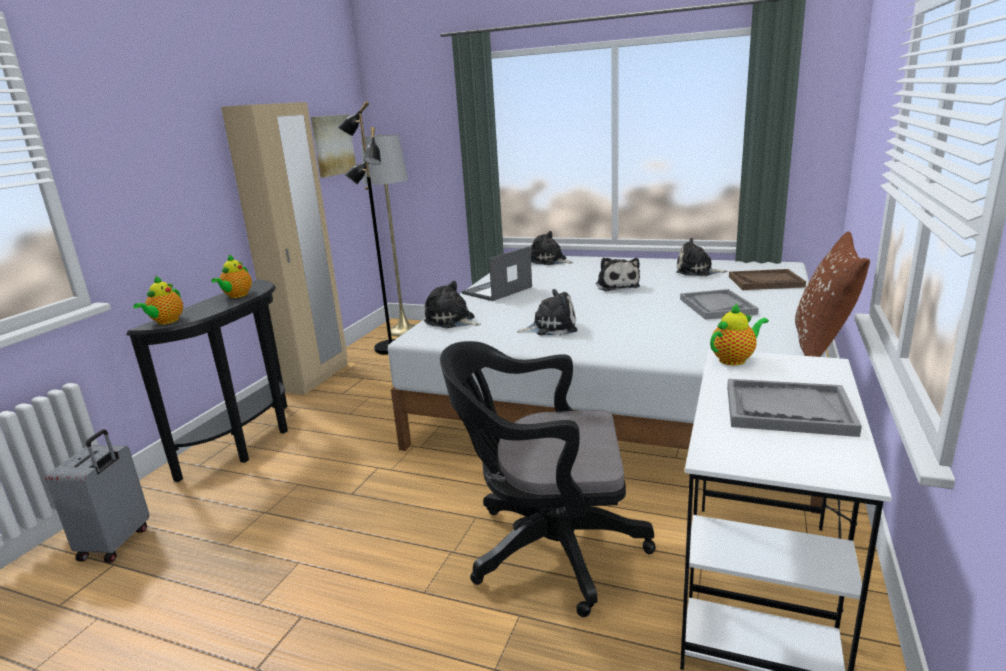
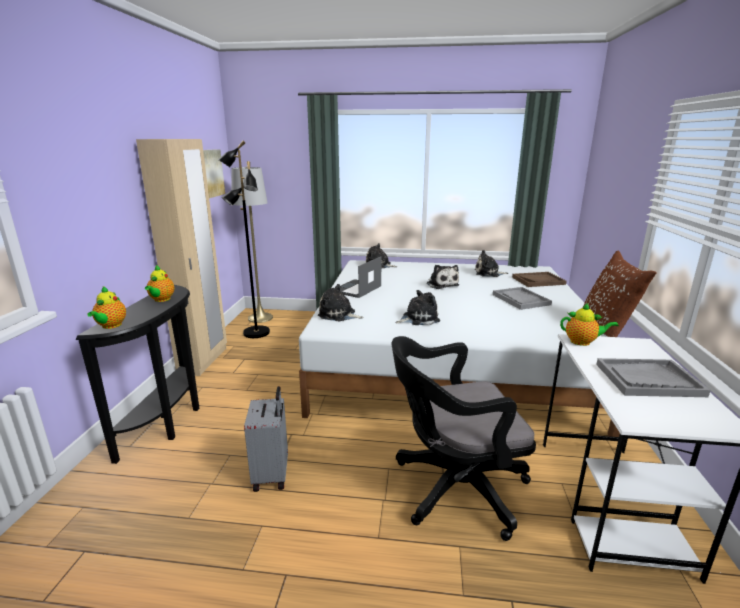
camera: 15 degrees left, 0 degrees up
(116, 543) = (79, 530): grey suitcase -> grey suitcase (272, 475)
(734, 359) = (582, 342): teapot -> teapot turned 60 degrees clockwise

